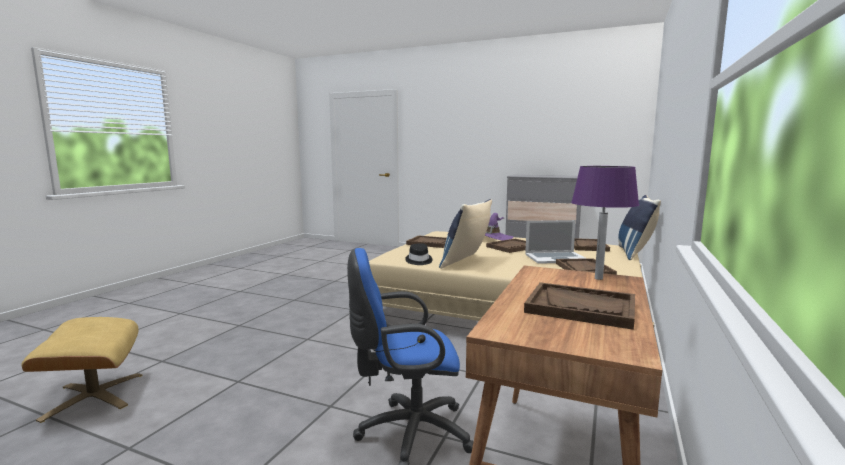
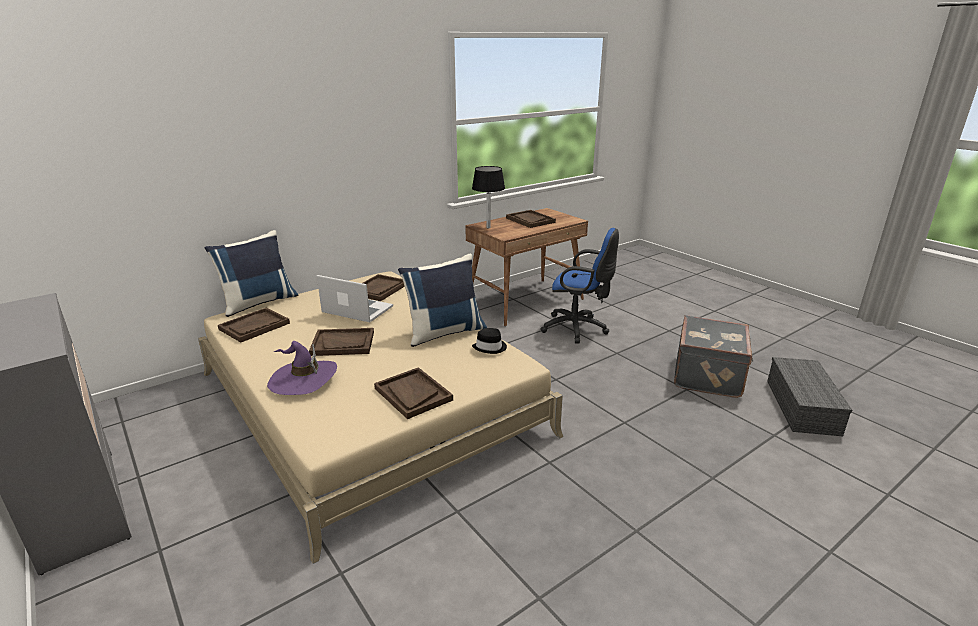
camera: 150 degrees left, 15 degrees up
(93, 396) = (803, 407): beige ottoman -> grey storage box
(198, 406) = (709, 376): none -> grey suitcase
(598, 278) = (488, 227): purple table lamp -> black table lamp

